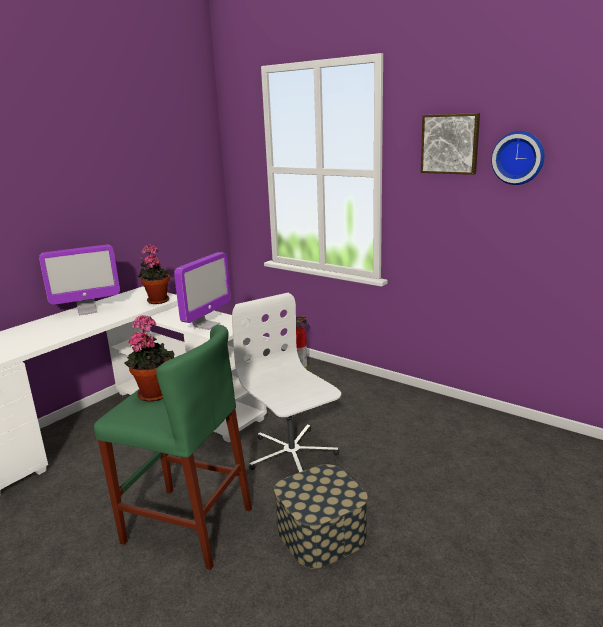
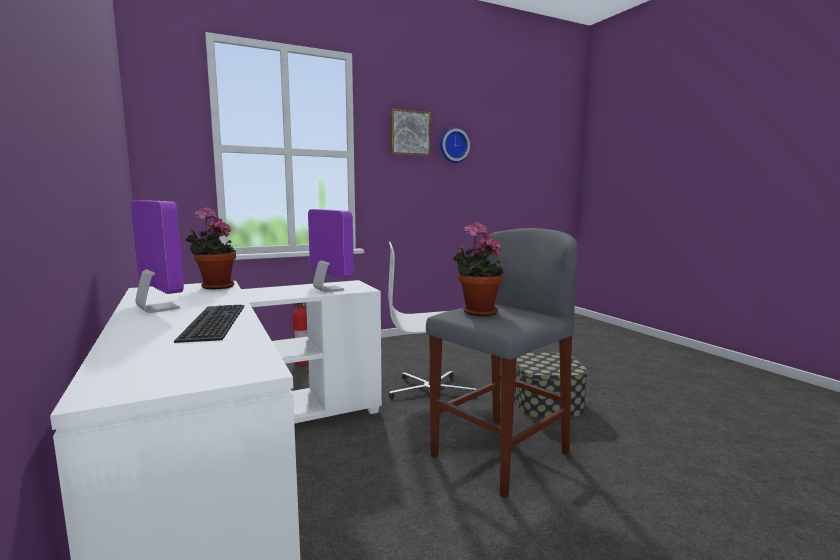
camera: 65 degrees left, 10 degrees down
(59, 331) = (211, 321): none -> keyboard
(87, 311) = (158, 308): monitor -> monitor turned 45 degrees counterclockwise
(187, 525) = (499, 454): green stool -> grey stool

